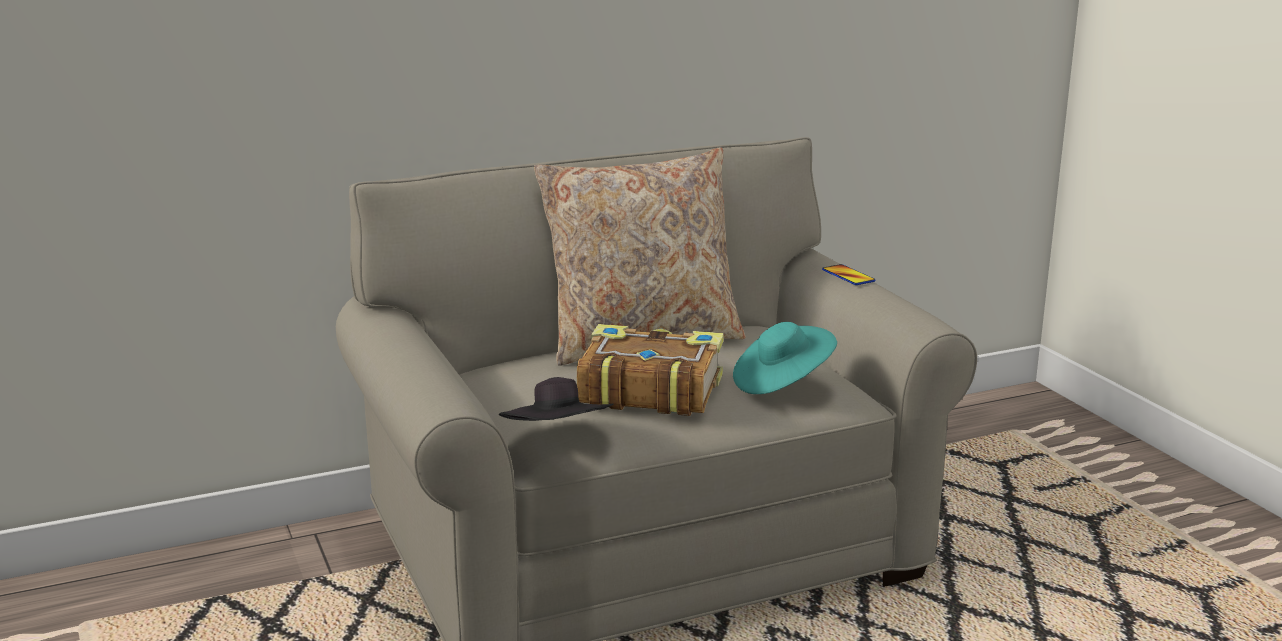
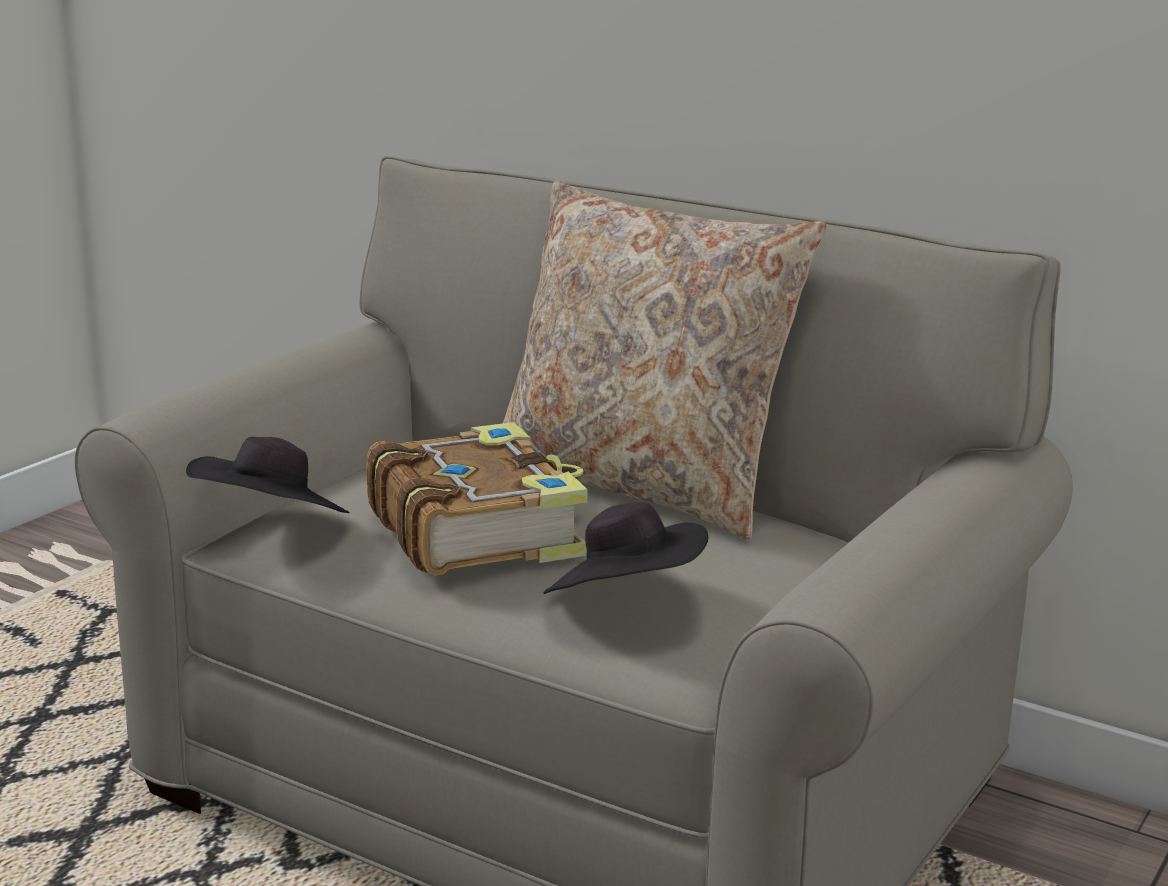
camera: 55 degrees right, 0 degrees up
(782, 382) = (625, 600): turquoise hat -> black hat
(848, 276) = (928, 502): phone -> none

